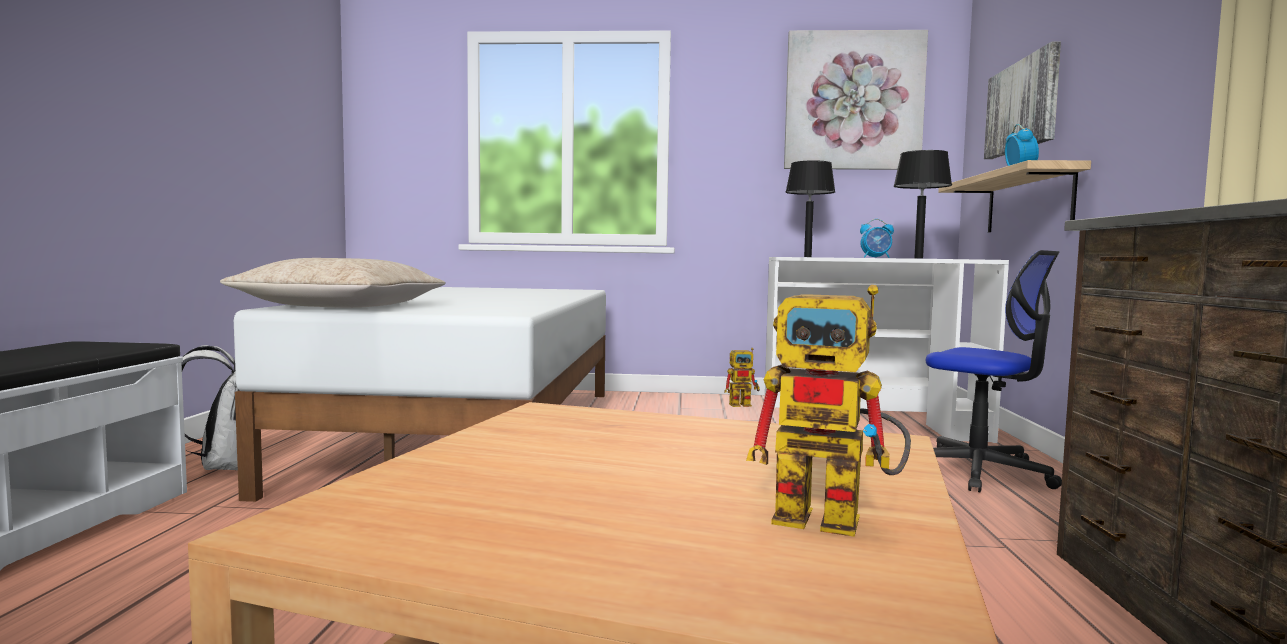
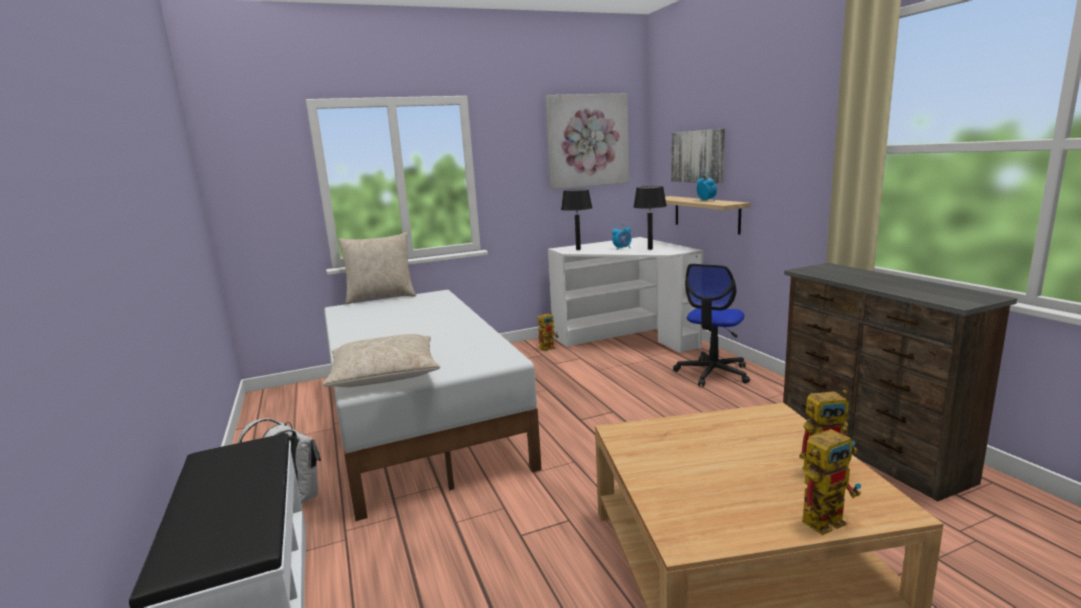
camera: 25 degrees left, 10 degrees up
(514, 287) = (381, 298): none -> beige pillow
(665, 578) = (826, 517): none -> toy robot
(980, 472) = (712, 373): office chair -> office chair turned 105 degrees clockwise

